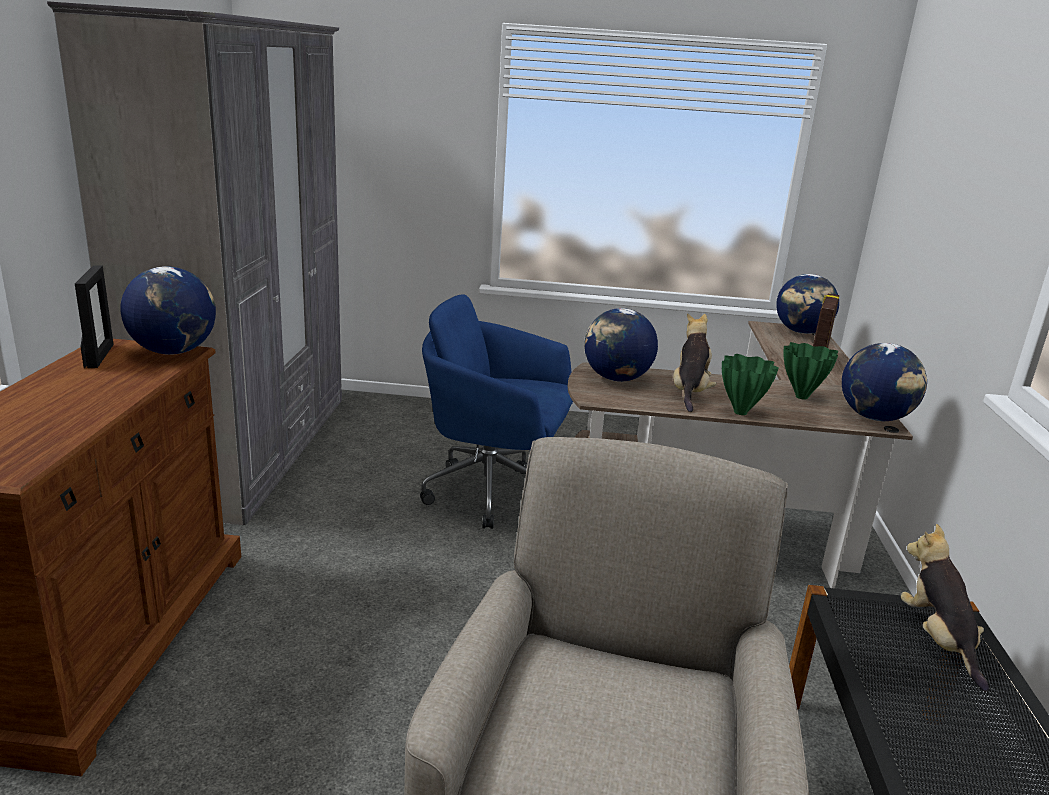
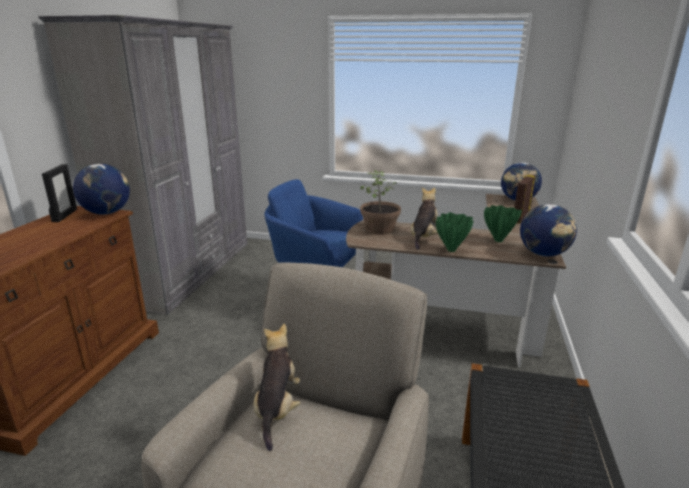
camera: 10 degrees right, 0 degrees up
(616, 379) = (380, 229): globe -> potted plant
(938, 640) = (550, 405): plush toy -> plush toy (277, 409)

